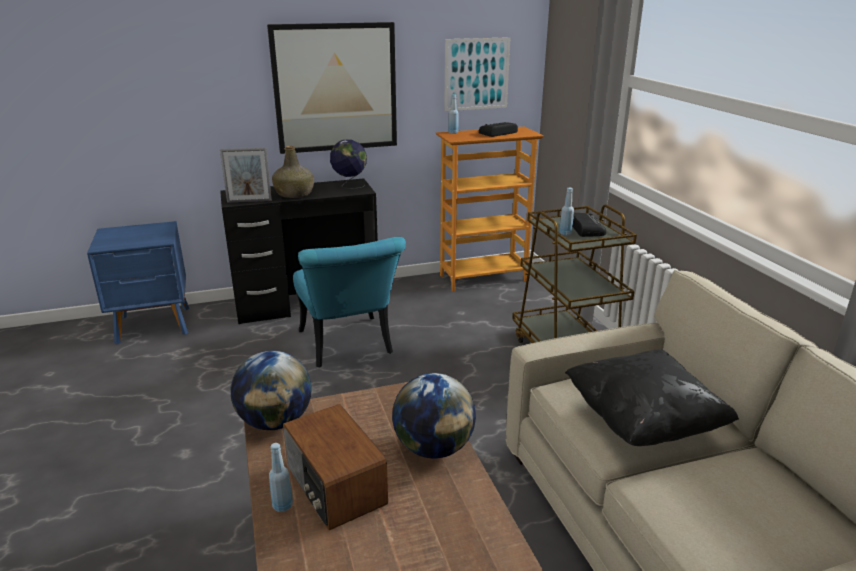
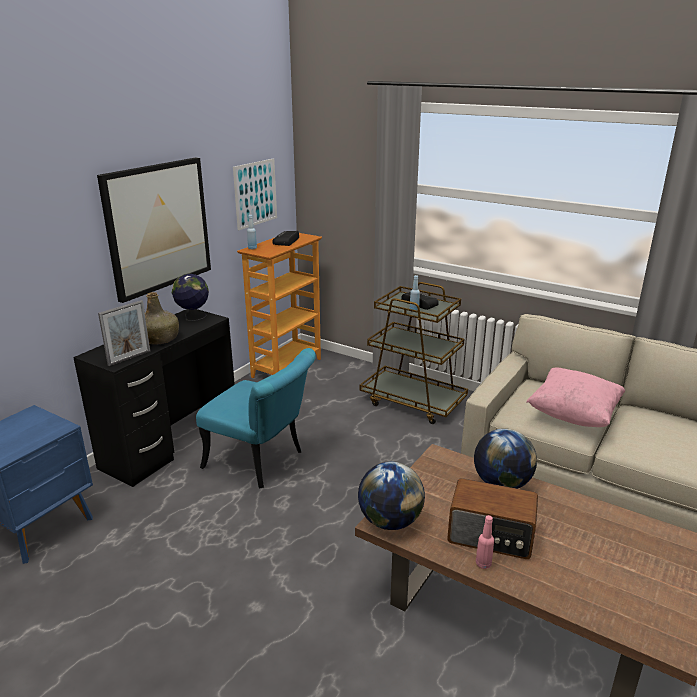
camera: 40 degrees left, 0 degrees up
(282, 505) = (483, 564): blue bottle -> pink bottle
(642, 422) = (573, 415): black pillow -> pink pillow

